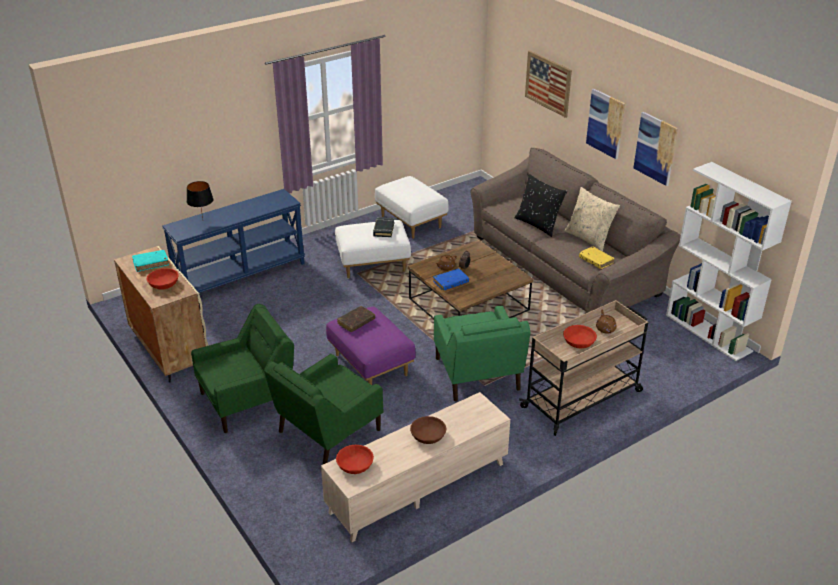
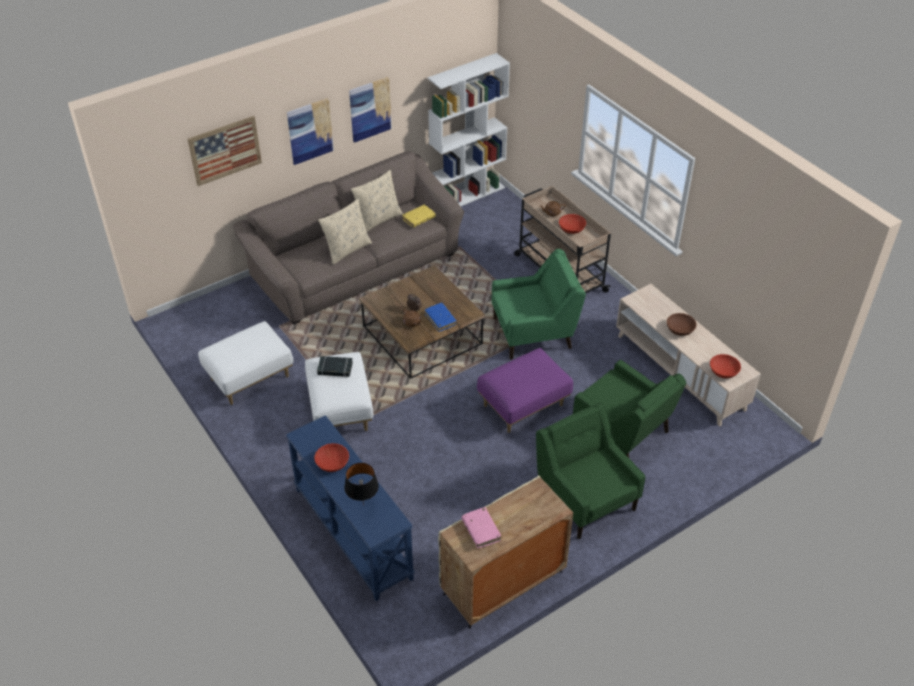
camera: 90 degrees left, 10 degrees up
(151, 263) = (481, 530): turquoise book -> pink book
(163, 284) = (524, 510): red bowl -> red bowl (332, 462)
(356, 322) = (515, 384): brown book -> none
(538, 224) = (347, 250): black pillow -> beige pillow

